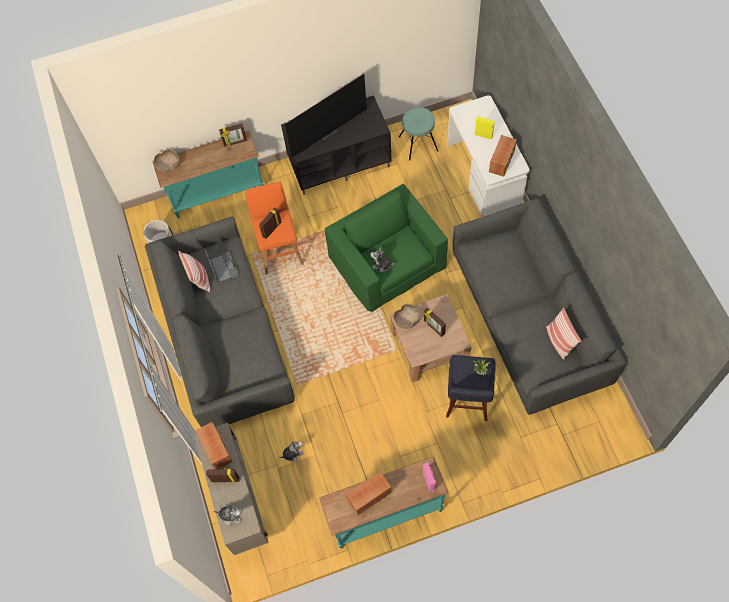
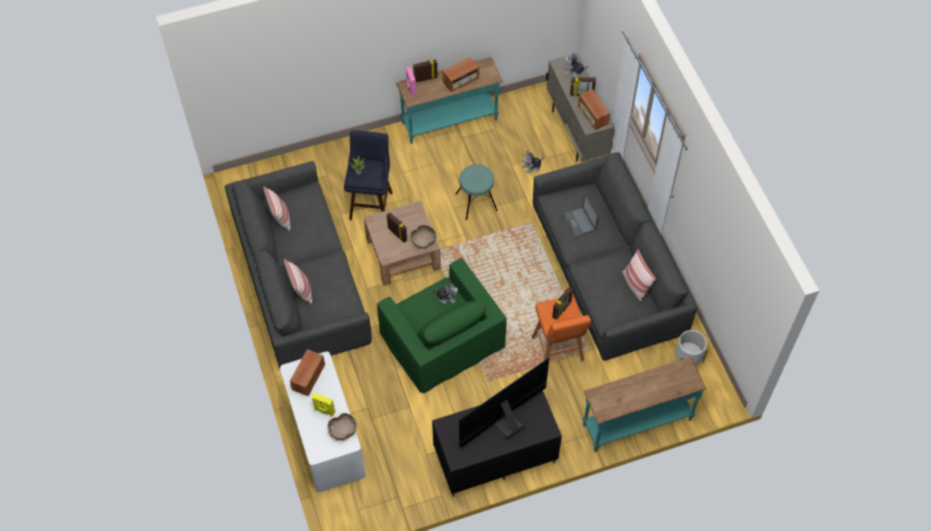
camera: 175 degrees right, 5 degrees down
(169, 165) = (685, 381): brown bowl -> brown bowl (343, 431)
(223, 267) = (611, 295): laptop -> laptop (579, 222)
(235, 142) = (612, 407): picture frame -> picture frame (425, 78)
(418, 144) = (400, 480): turquoise stool -> turquoise stool (476, 202)
(523, 265) = (301, 290): none -> pillow

